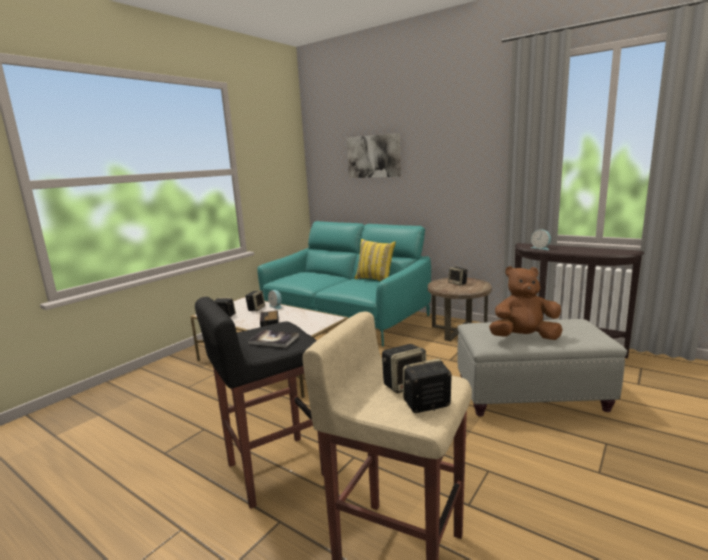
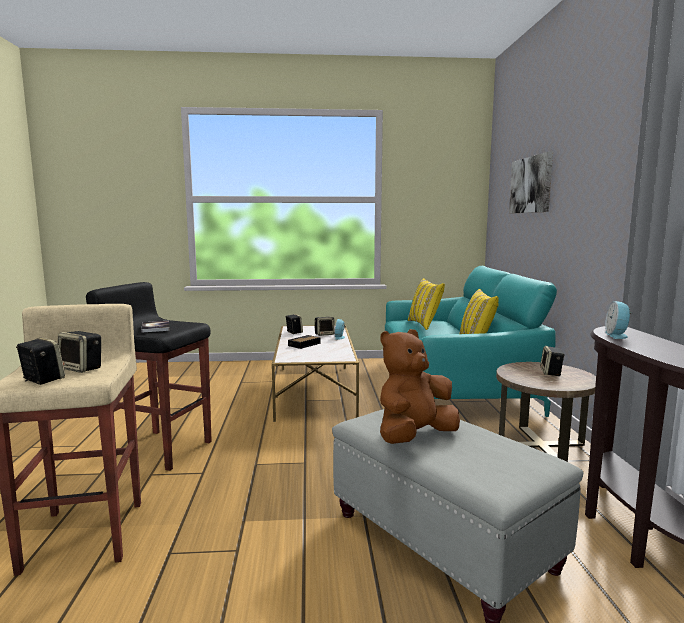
camera: 50 degrees right, 5 degrees down
(310, 277) = (425, 324): none -> yellow pillow
(523, 338) = (414, 437): brown plush toy -> brown plush toy turned 90 degrees counterclockwise

